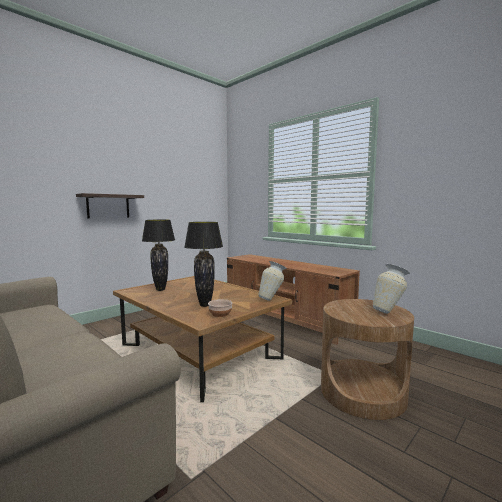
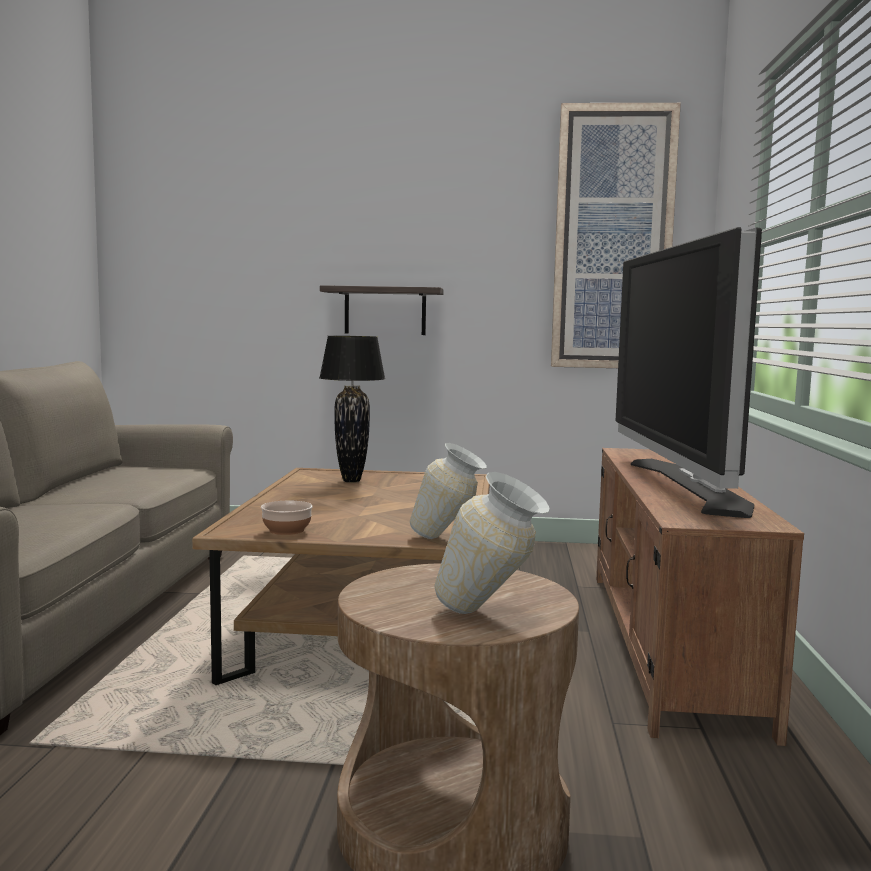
camera: 50 degrees right, 0 degrees up
(198, 176) = (613, 239): none -> picture
(205, 305) = (319, 515): black table lamp -> none
(295, 264) = (685, 486): none -> television

